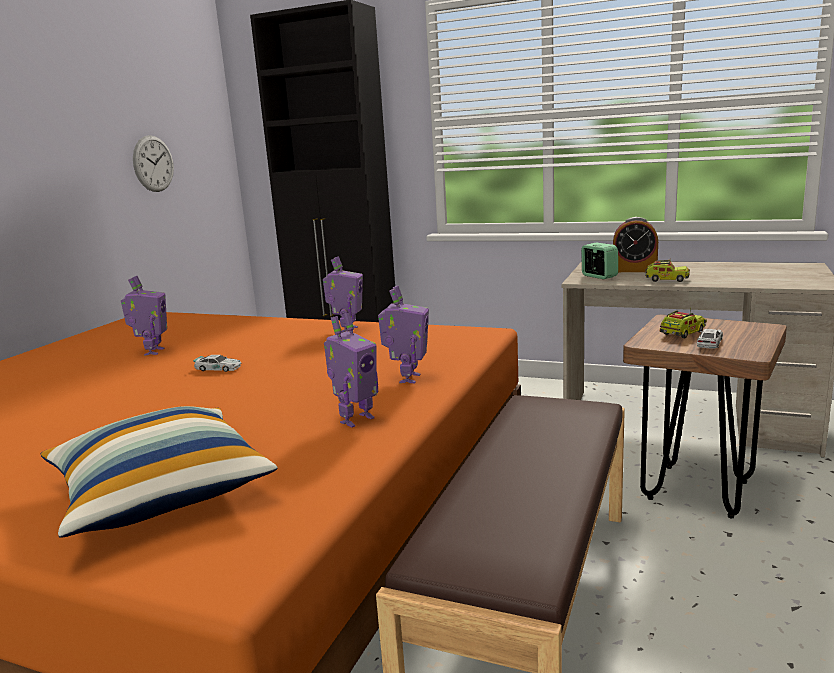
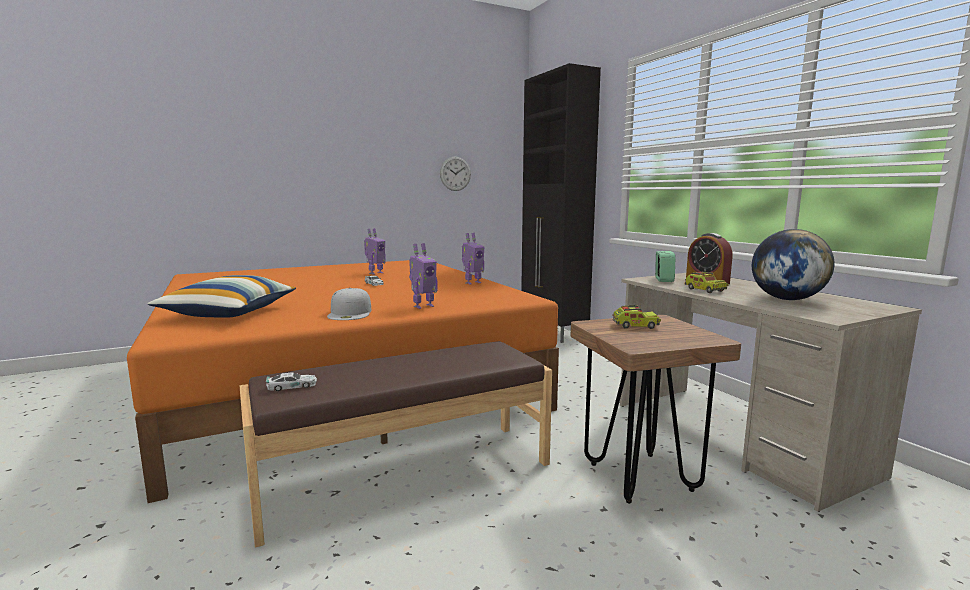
camera: 40 degrees right, 5 degrees down
(355, 420) = (350, 313): toy robot -> white cap
(709, 343) = (631, 334): toy car -> toy car (292, 386)
(742, 274) = (787, 299): none -> globe

